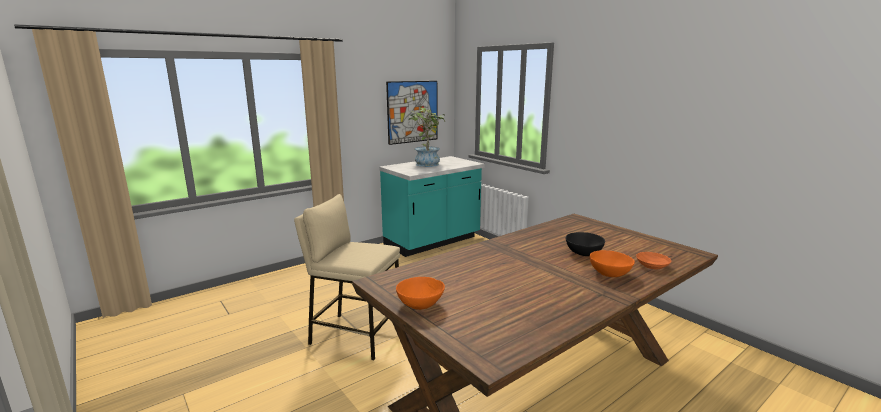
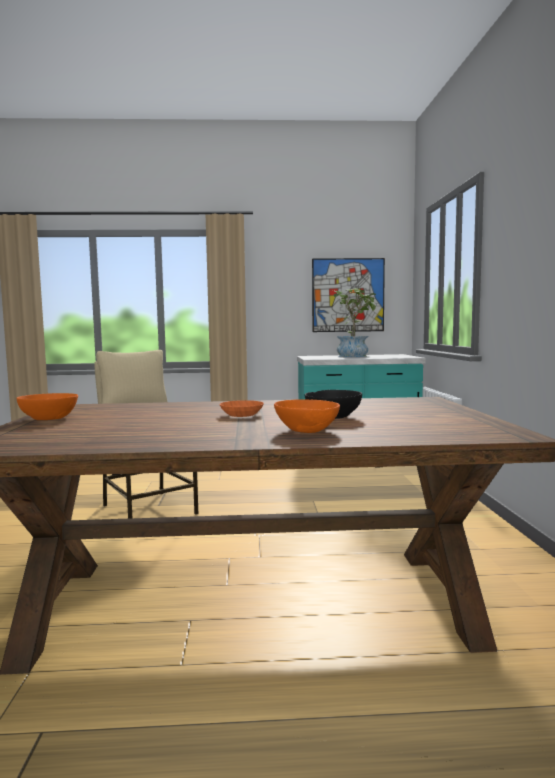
camera: 35 degrees right, 10 degrees down
(651, 265) = (394, 433): orange bowl -> orange bowl (241, 414)

